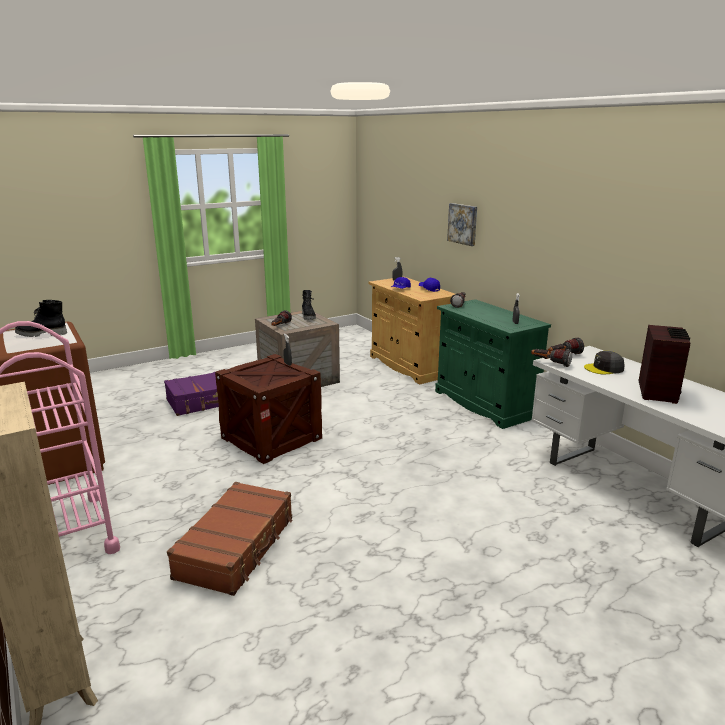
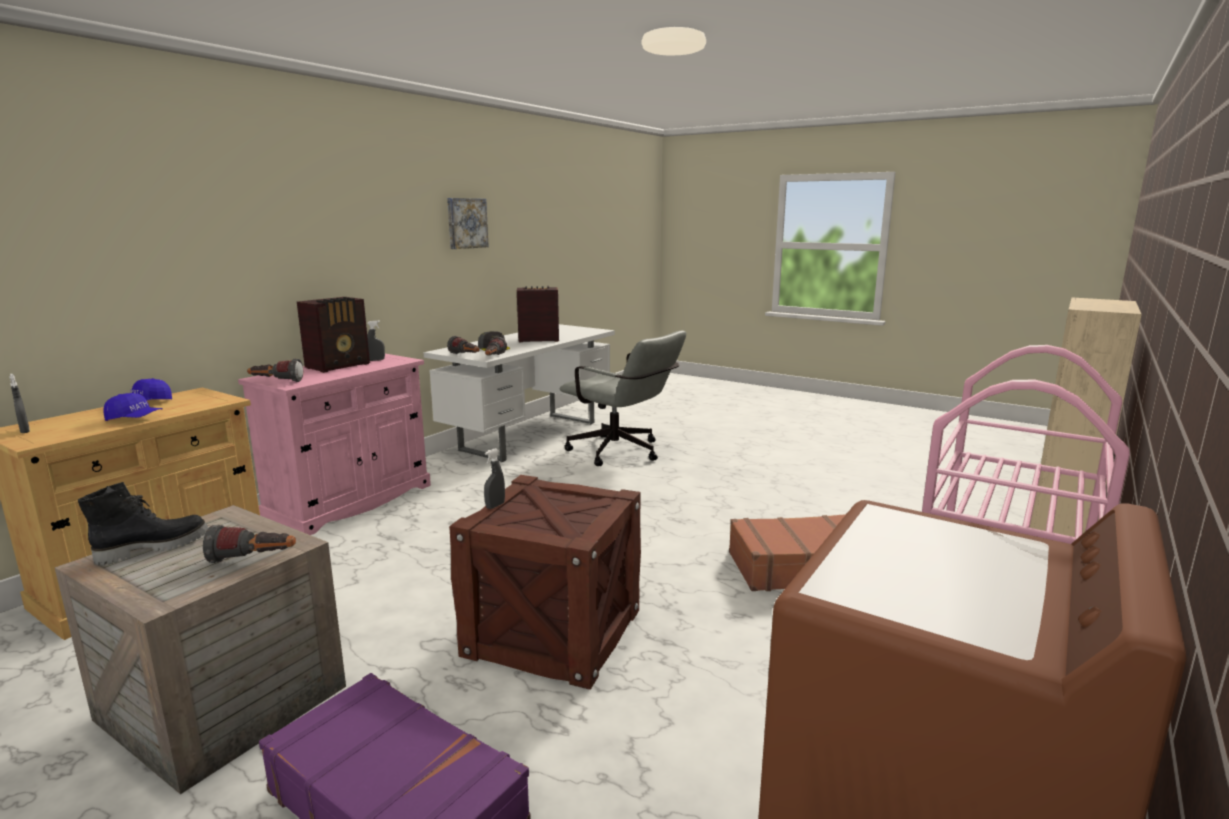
camera: 115 degrees left, 5 degrees down
(41, 334) = (920, 570): black boot -> none
(463, 224) = (164, 259): picture -> picture (466, 223)
(484, 404) = (351, 501): green cabinet -> pink cabinet
(499, 315) = (339, 366): none -> radio
(558, 535) = (622, 453): none -> grey office chair

